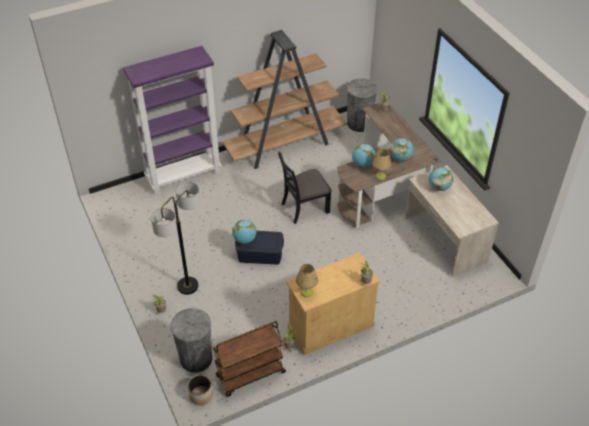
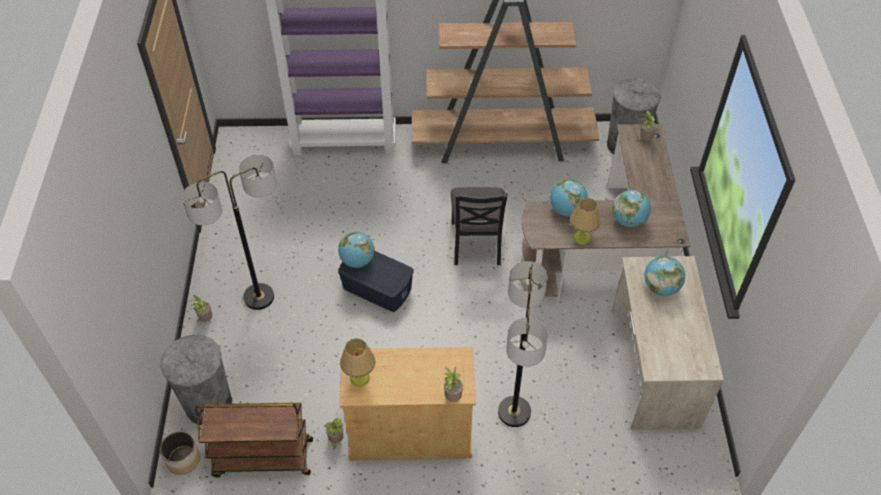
camera: 25 degrees right, 5 degrees up
(304, 207) = (476, 242): black chair -> black chair turned 90 degrees counterclockwise
(383, 292) = (514, 412): none -> floor lamp

